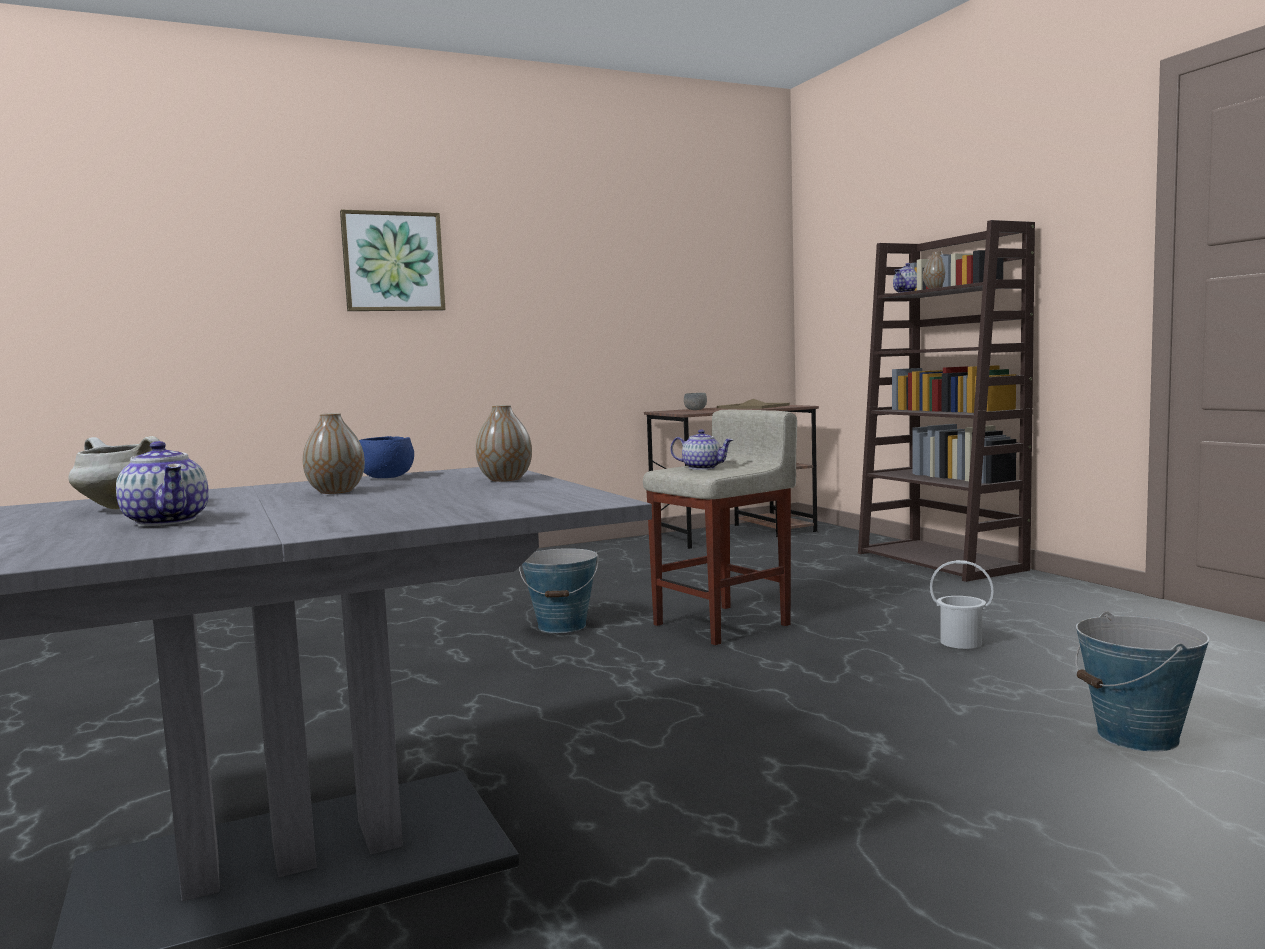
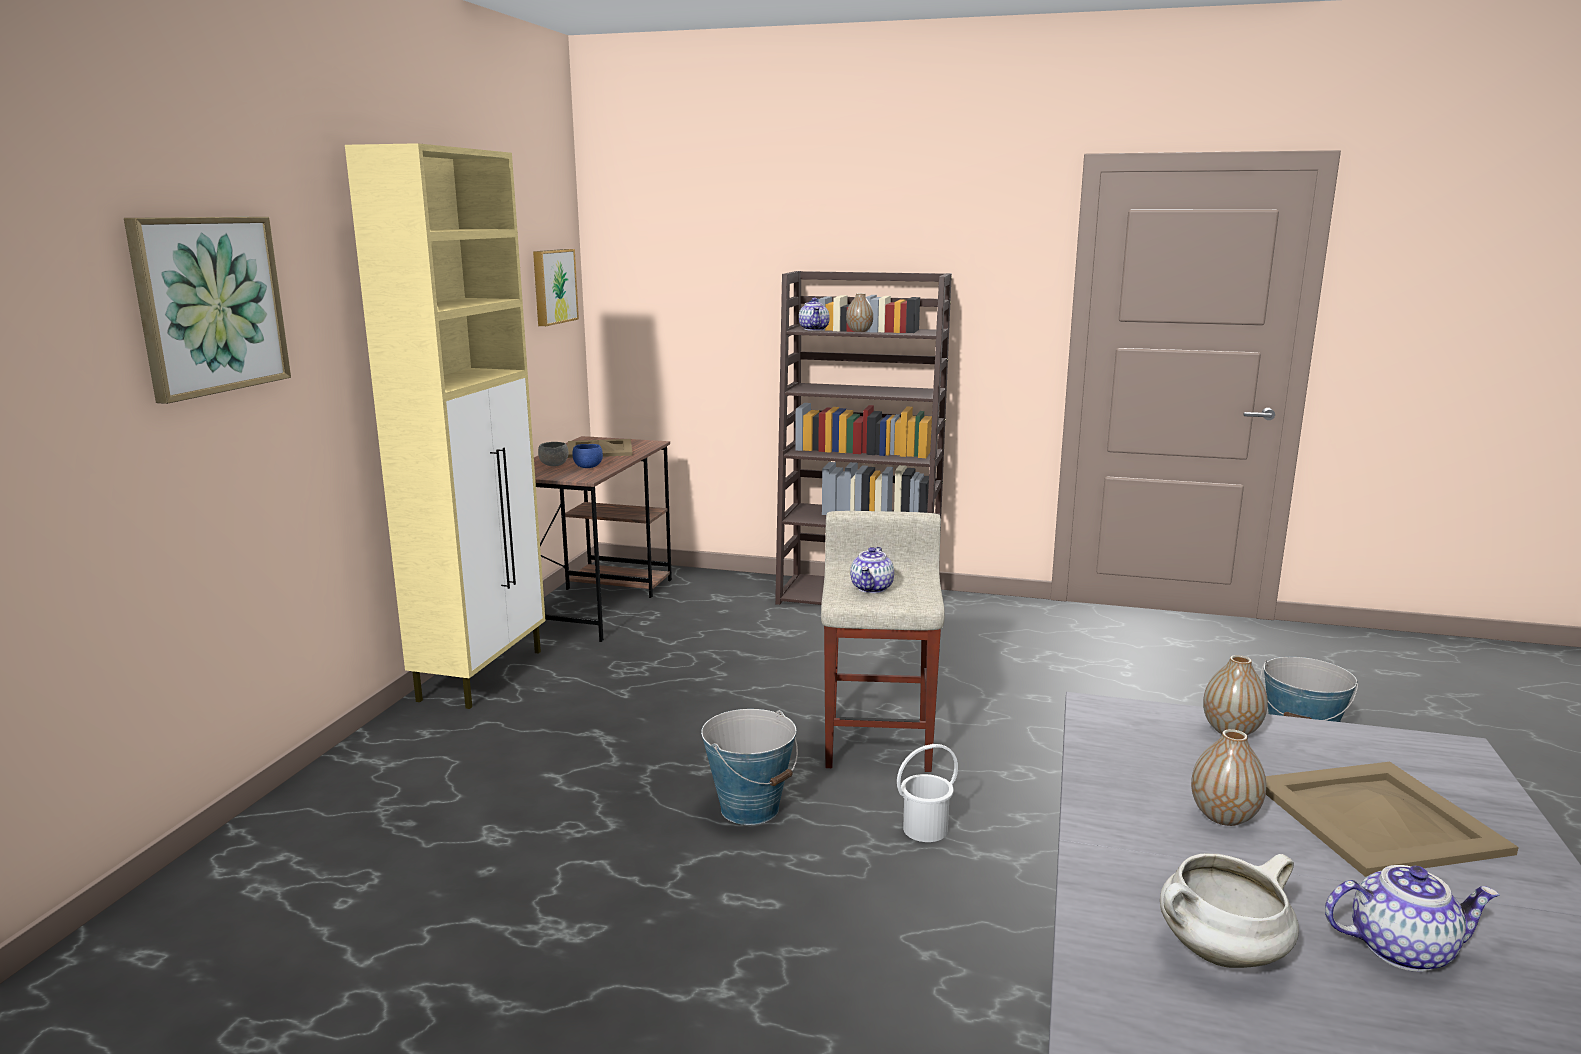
camera: 50 degrees left, 10 degrees up
(387, 477) = (1113, 765): blue bowl -> blue bowl (588, 467)
(392, 504) = (1380, 818): none -> beige tray
(590, 548) = (483, 674): none -> beige cabinet
(702, 468) = (872, 588): teapot -> teapot turned 135 degrees clockwise
(747, 280) = (552, 286): none -> picture
(960, 642) = (1063, 694): white bucket -> white bucket (924, 829)

